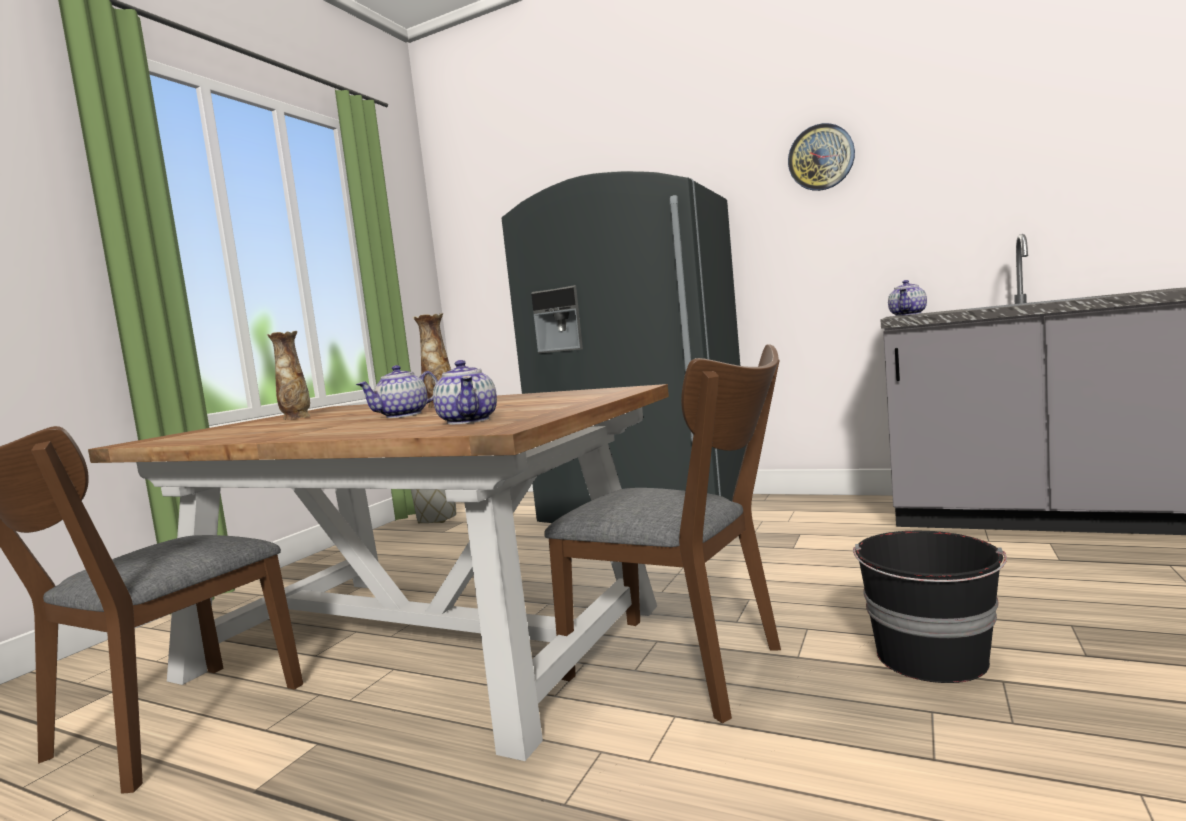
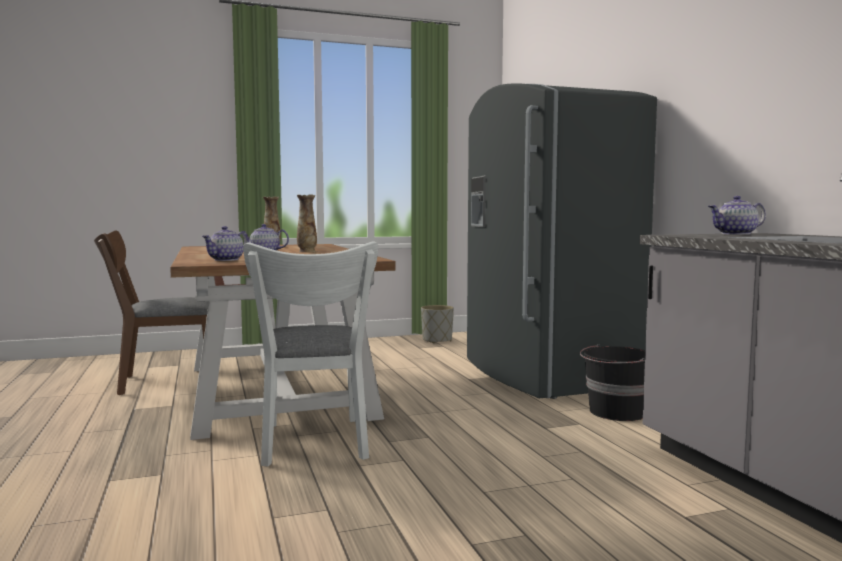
camera: 45 degrees right, 0 degrees up
(688, 666) = (314, 444): brown chair -> white chair
(821, 157) = (731, 53): wall clock -> none
(932, 658) = (403, 499): black bucket -> black bucket (616, 412)

